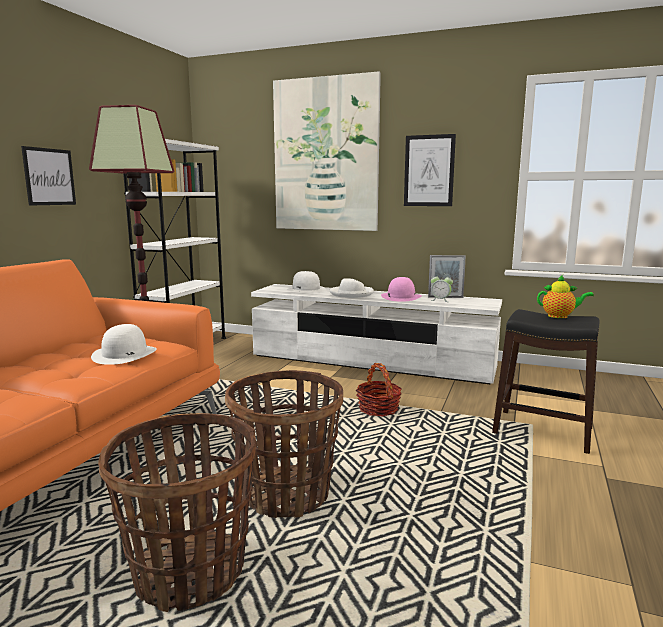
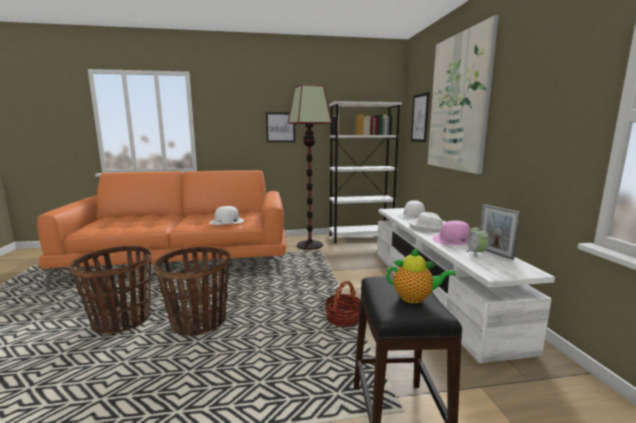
camera: 60 degrees right, 0 degrees up
(429, 171) = (525, 113): picture -> picture (420, 118)
(560, 316) = (415, 298): teapot -> teapot turned 60 degrees counterclockwise

